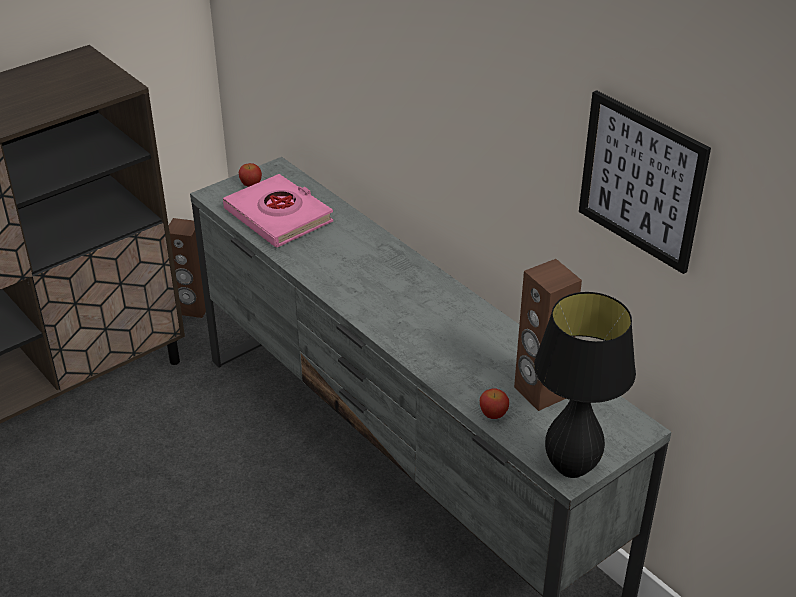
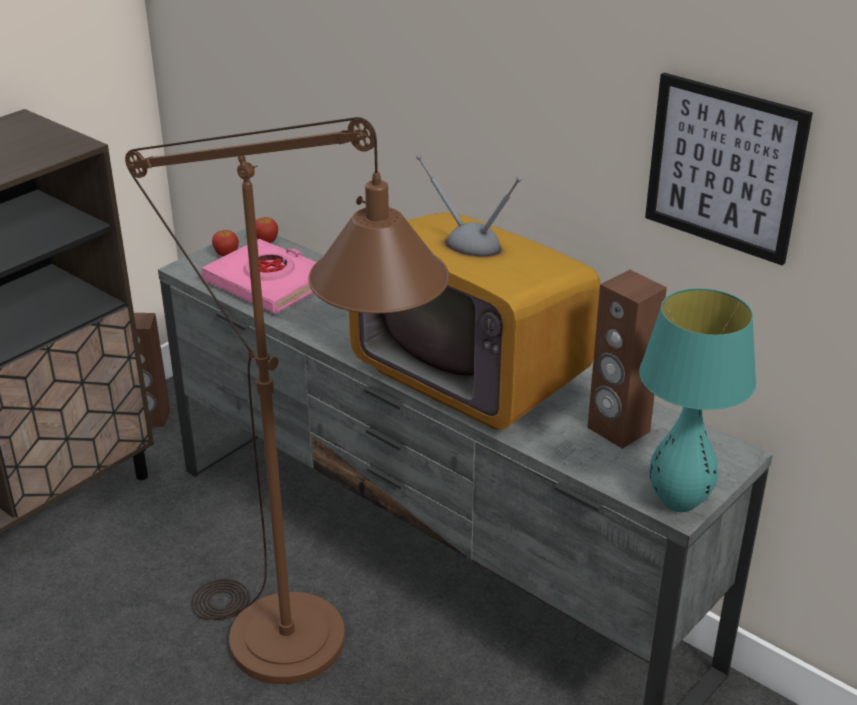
camera: 10 degrees left, 5 degrees down
(282, 540) = (313, 655): none -> brown floor lamp
(428, 325) = (471, 375): none -> television
(493, 414) = (573, 457): apple -> apple (266, 241)
(570, 468) = (678, 502): black table lamp -> turquoise table lamp

